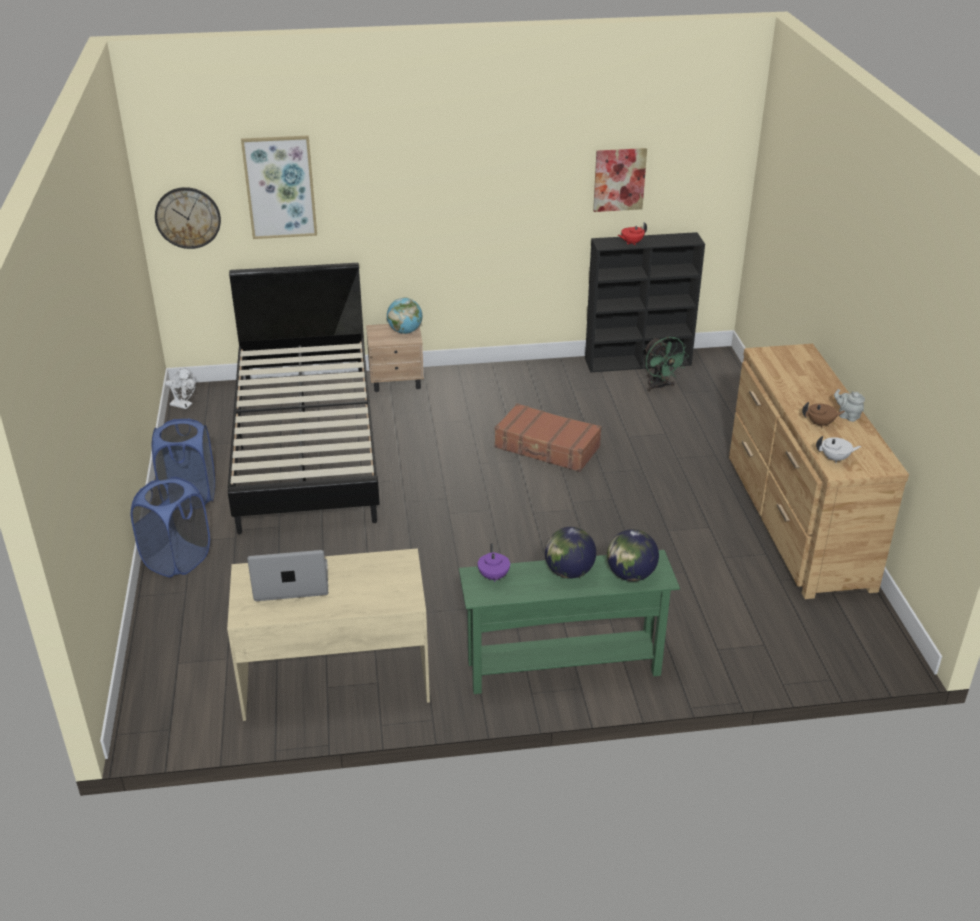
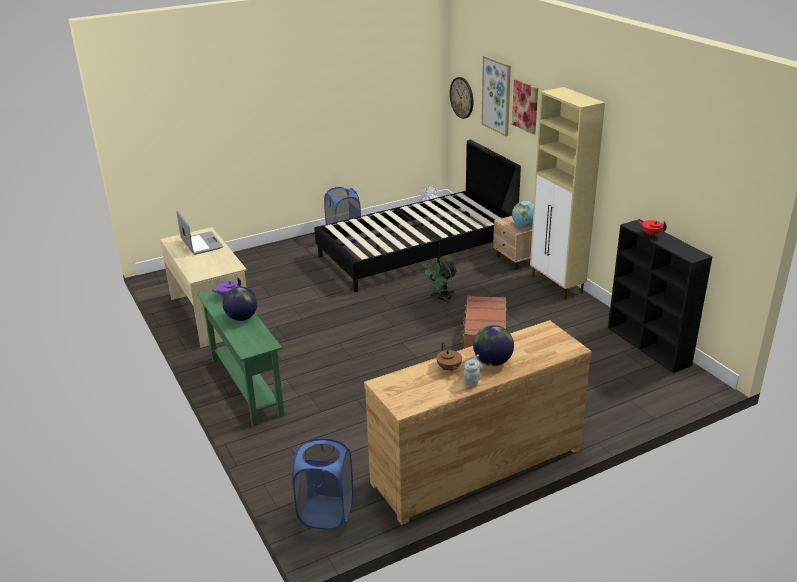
camera: 70 degrees right, 5 degrees down
(177, 560) = (287, 248): blue laundry basket -> blue laundry basket (326, 513)
(479, 373) = (557, 285): none -> beige cabinet
(619, 179) = (667, 178): picture -> picture (525, 106)
(631, 575) = (247, 339): globe -> globe (492, 362)
(659, 387) = (619, 363): green fan -> green fan (441, 299)
(835, 459) = (397, 381): white teapot -> none

